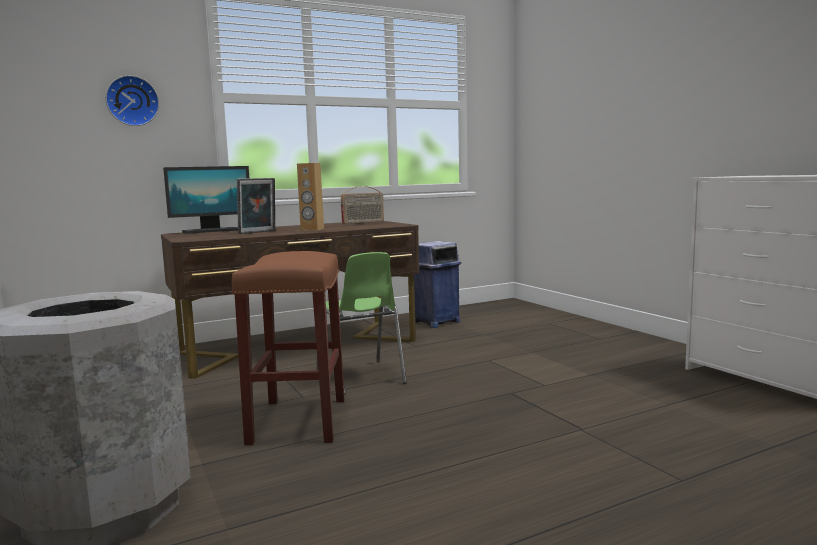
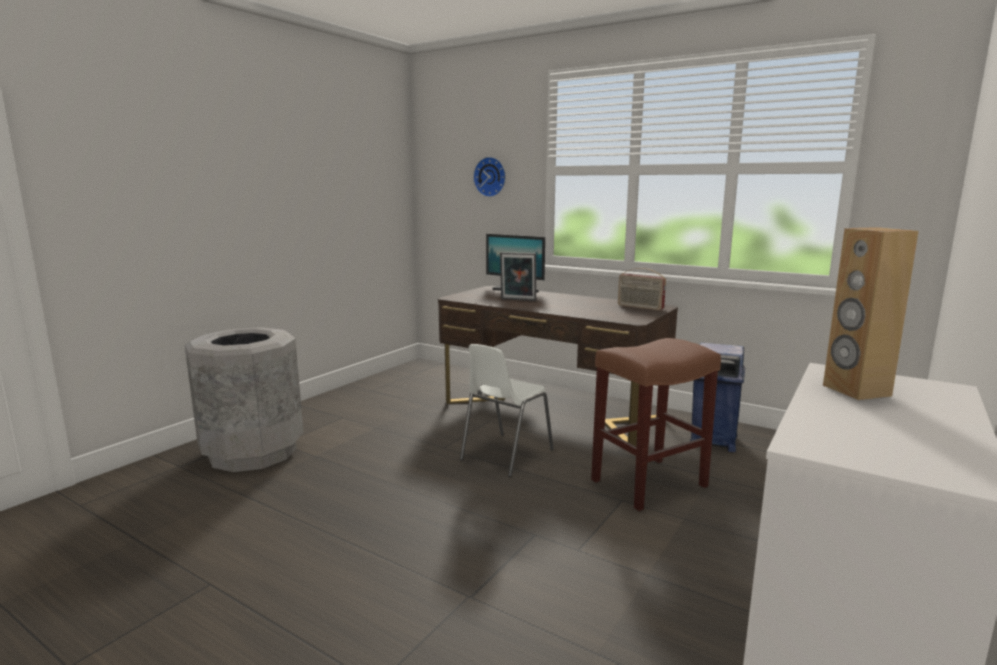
camera: 60 degrees right, 5 degrees up
(298, 420) = (398, 460): brown stool -> brown stool (649, 482)
(312, 229) = (554, 307): brown speaker -> brown speaker (855, 390)
(360, 377) = (505, 455): green chair -> white chair

